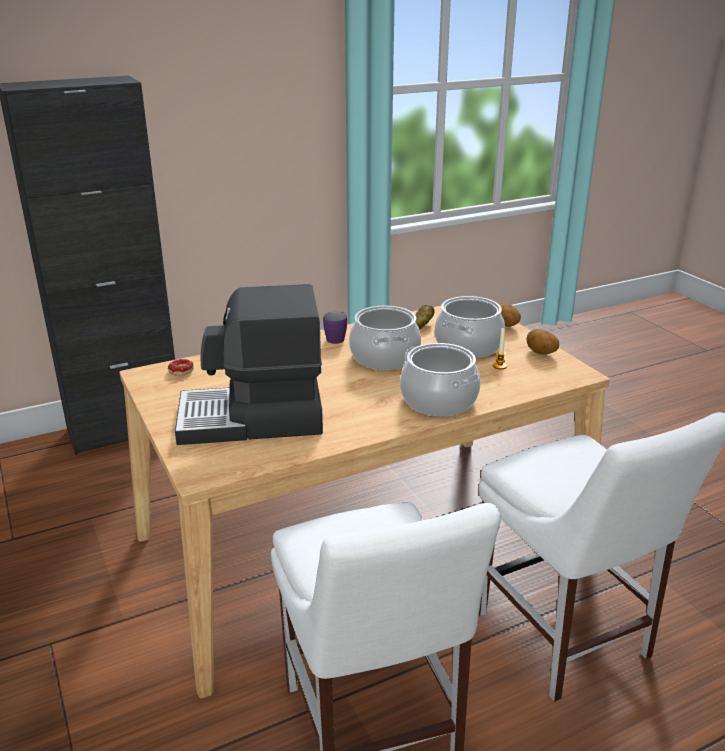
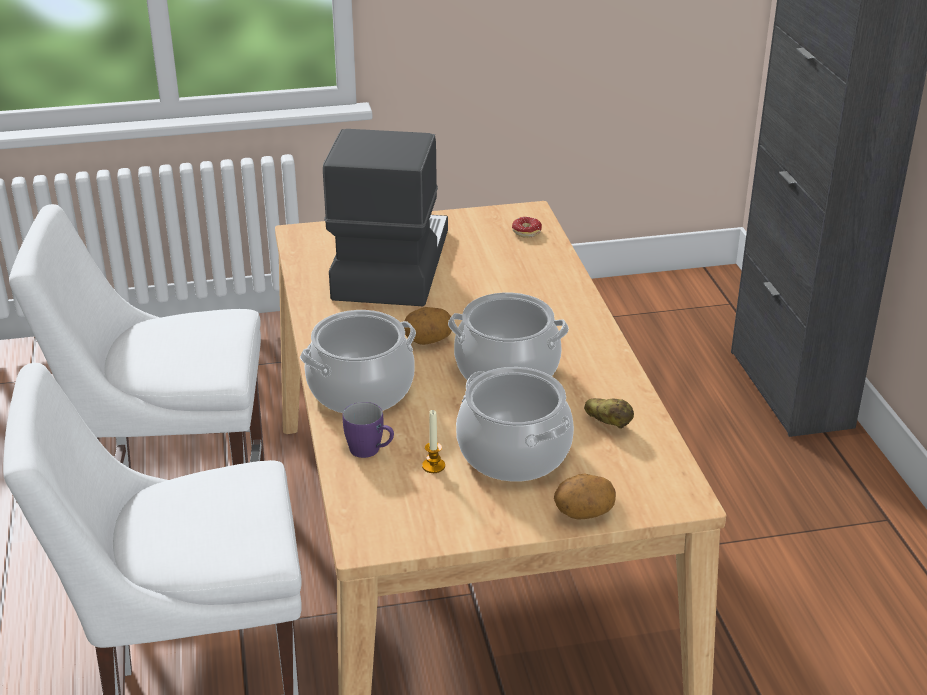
camera: 105 degrees right, 5 degrees up
(337, 338) = (587, 342): purple mug -> purple mug (371, 451)
(540, 353) = (458, 521): potato -> potato (428, 341)

